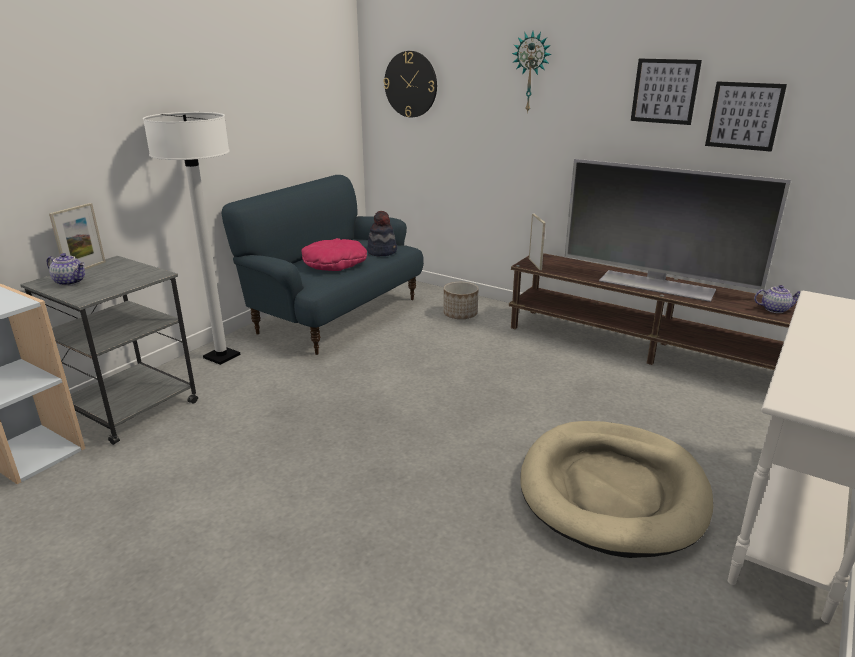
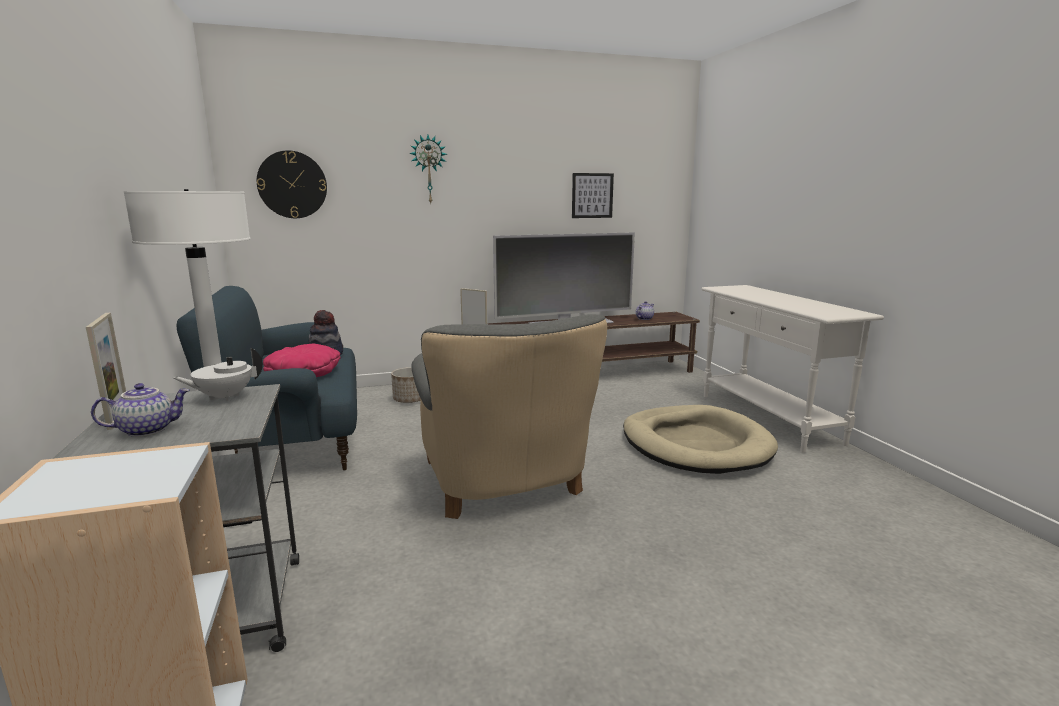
camera: 50 degrees left, 10 degrees down
(137, 273) = (224, 397): none -> white teapot
(378, 421) = (503, 483): none -> grey armchair
(665, 91) = (539, 181): picture -> none

